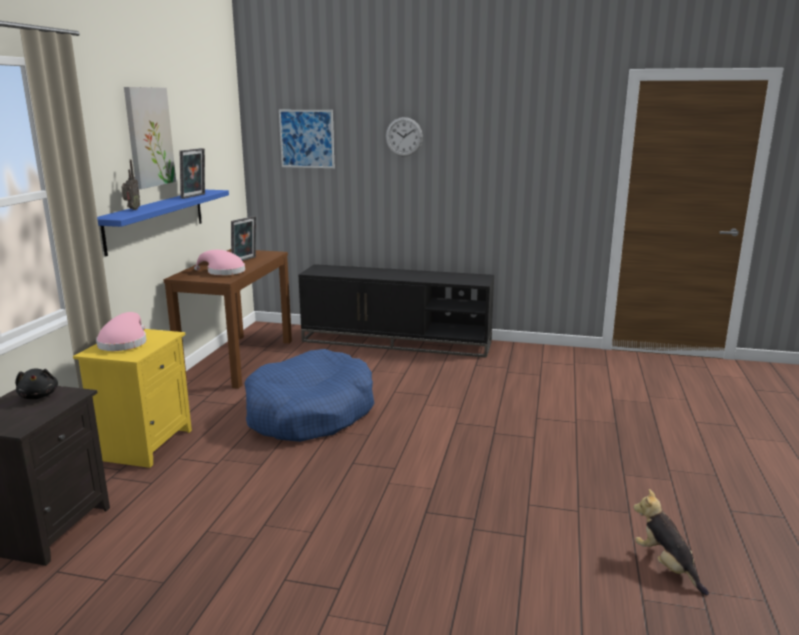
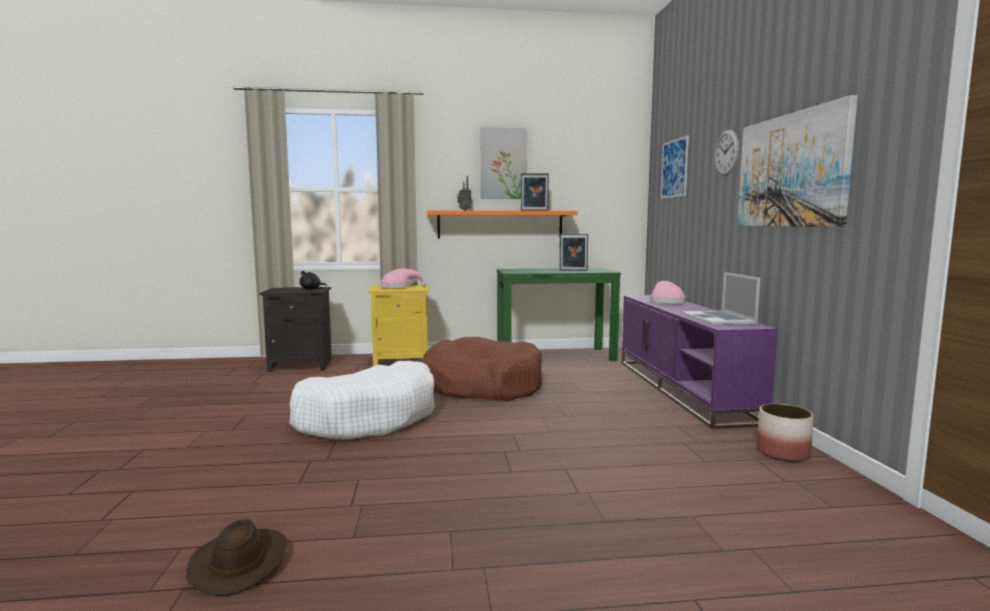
camera: 70 degrees right, 10 degrees down
(156, 220) = (500, 224): blue shelf -> orange shelf
(223, 272) = (531, 271): pink hat -> pink hat (666, 302)
(238, 359) = (555, 355): brown console table -> green console table
(309, 413) = (482, 386): blue dog bed -> brown dog bed
(365, 487) = (368, 418): none -> white dog bed
(397, 341) = (683, 389): black tv stand -> purple tv stand
(447, 277) = (718, 318): none -> laptop
(493, 162) = (791, 170): none -> picture
(536, 352) = (783, 453): none -> planter
(666, 565) = (239, 563): plush toy -> brown hat

